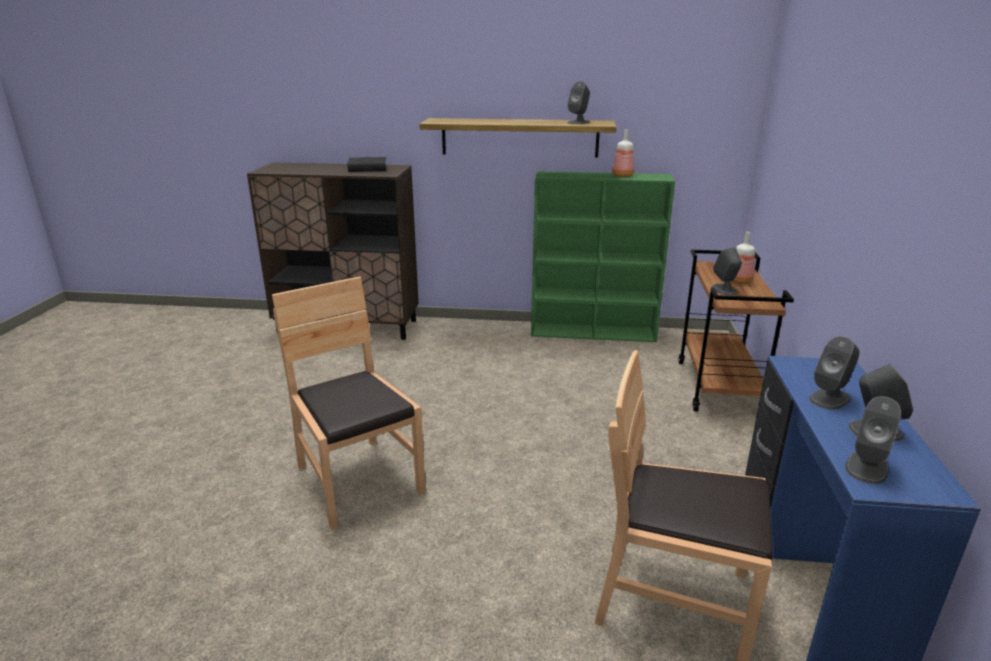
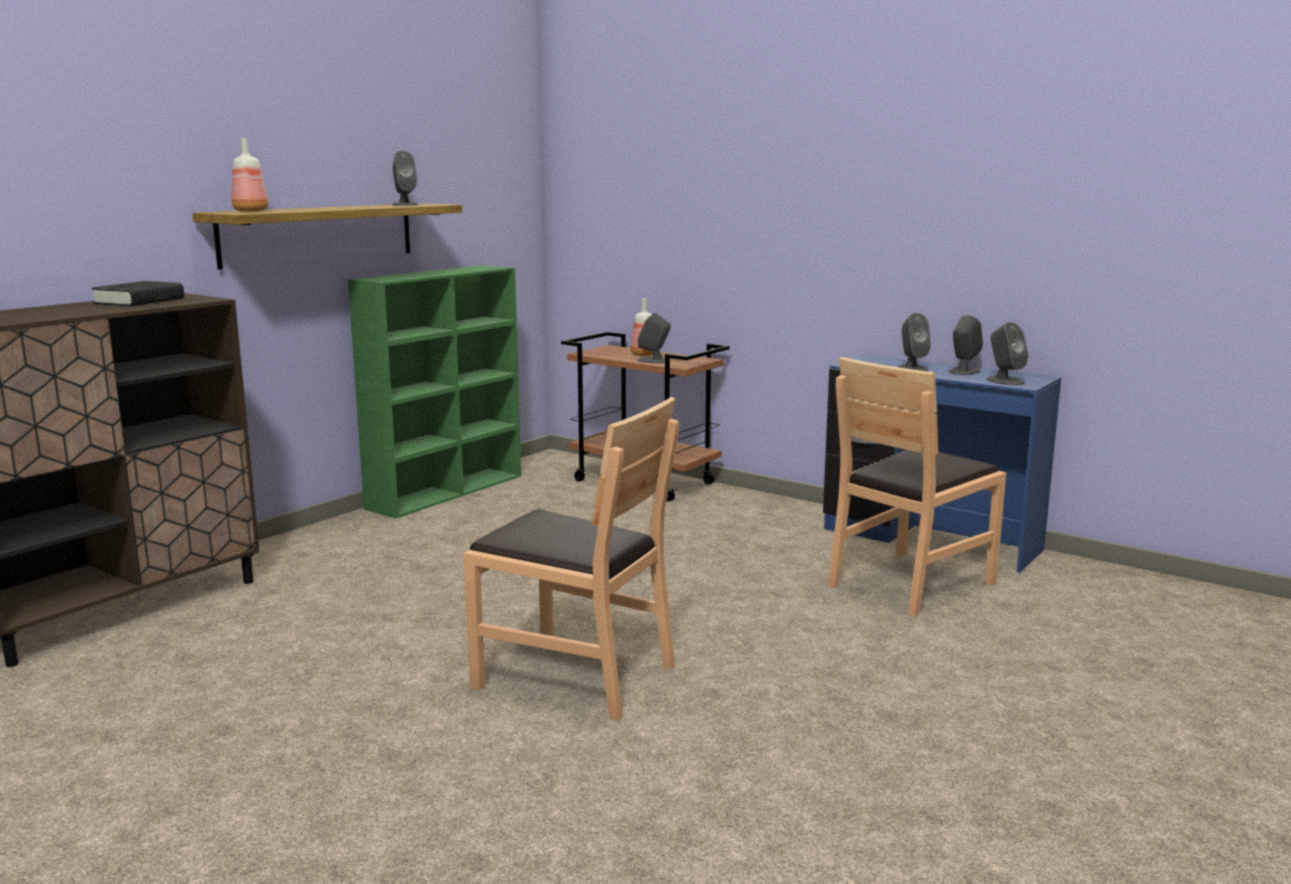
camera: 60 degrees left, 10 degrees down
(358, 480) = (575, 675): brown chair -> brown chair turned 150 degrees counterclockwise
(623, 176) = (455, 270): bottle -> bottle (252, 211)

